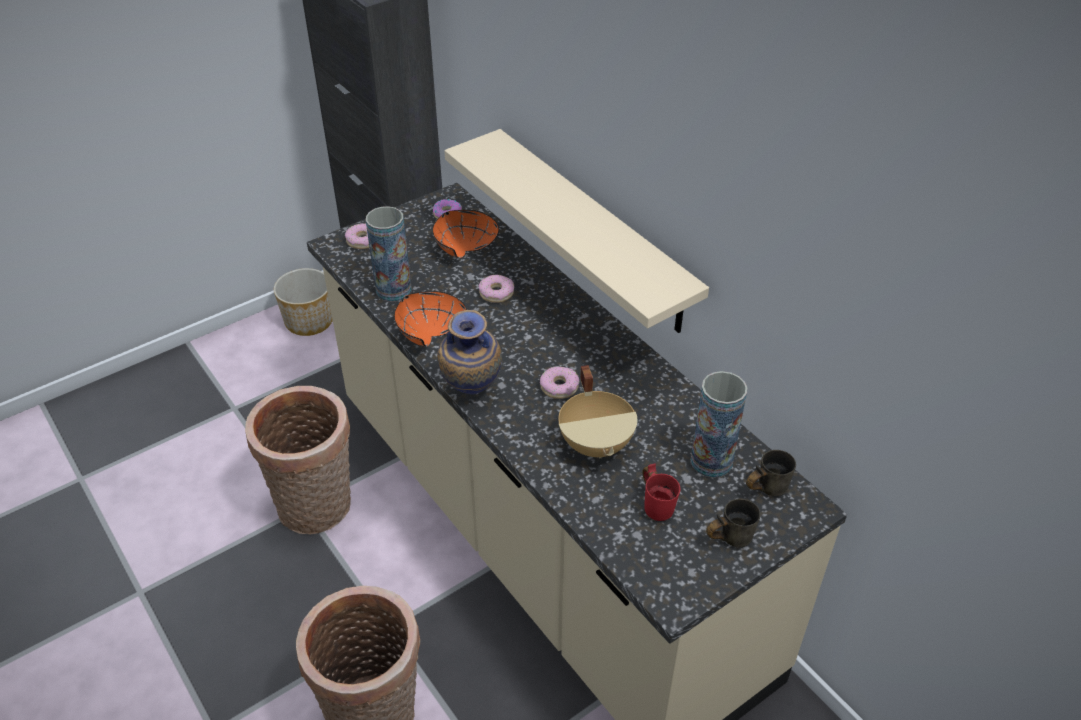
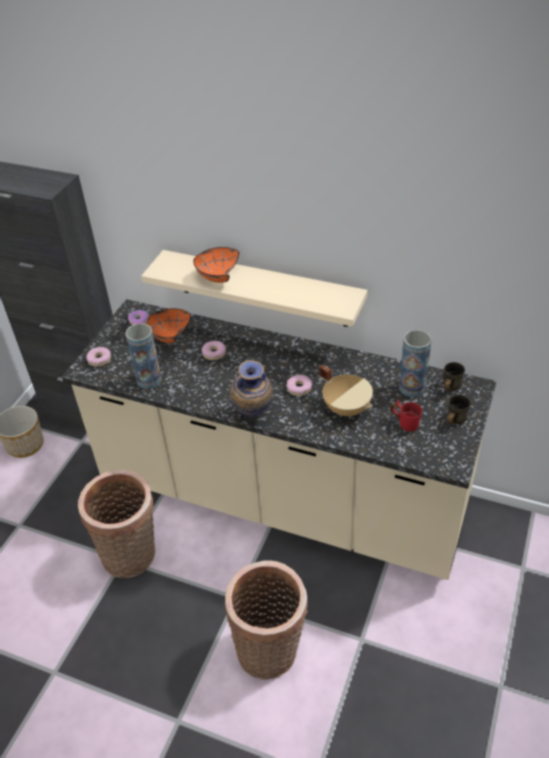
camera: 30 degrees left, 0 degrees up
(426, 333) = (194, 395): orange bowl -> orange bowl (216, 277)

